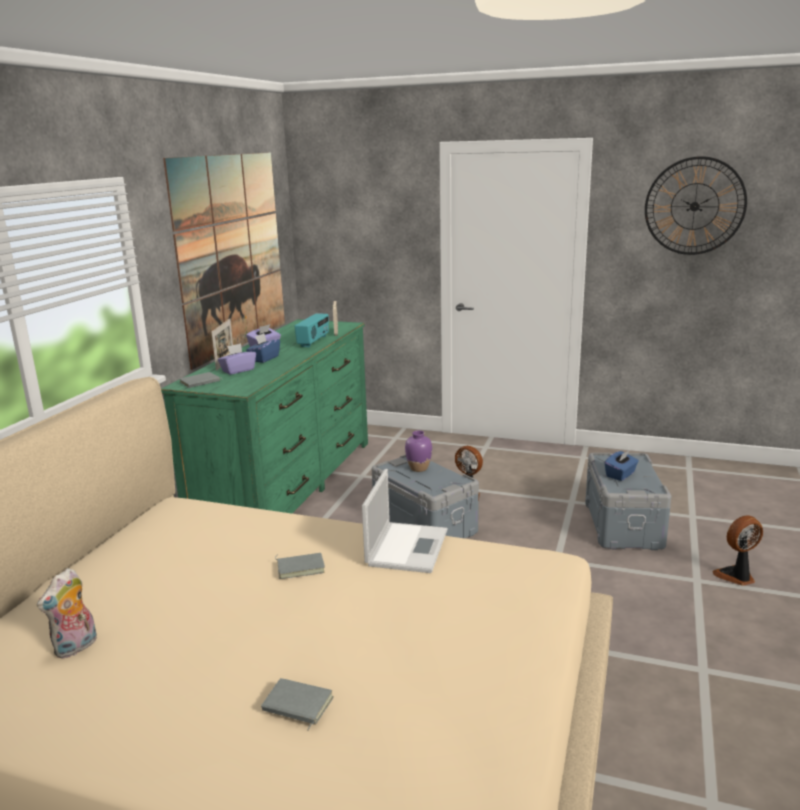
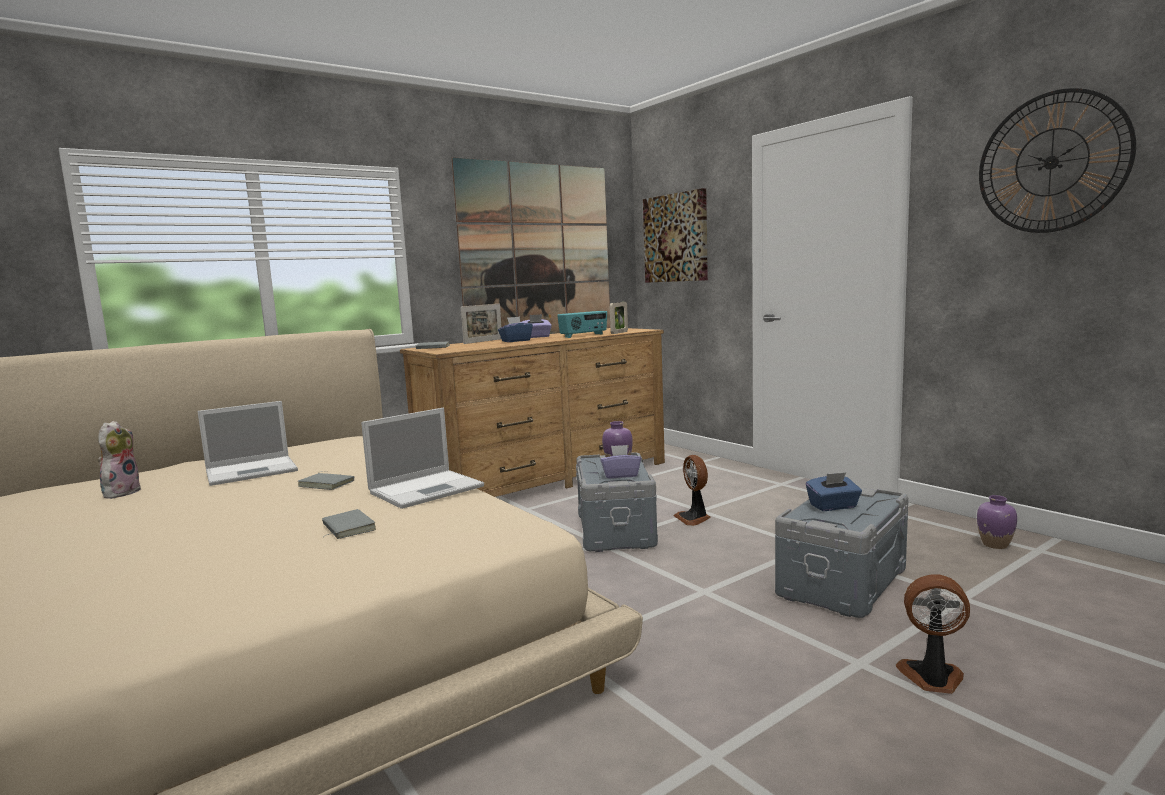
camera: 35 degrees right, 10 degrees down
(76, 647) = (121, 492): plush toy -> plush toy turned 120 degrees clockwise
(173, 574) = (253, 471): none -> laptop
(238, 370) = (477, 344): purple tissue box -> purple tissue box (620, 475)
(288, 486) = (547, 479): green dresser -> brown dresser
(296, 706) = (113, 554): grey book -> grey book (346, 528)
(348, 227) = (676, 238): none -> picture
(665, 470) = (995, 545): none -> purple vase

